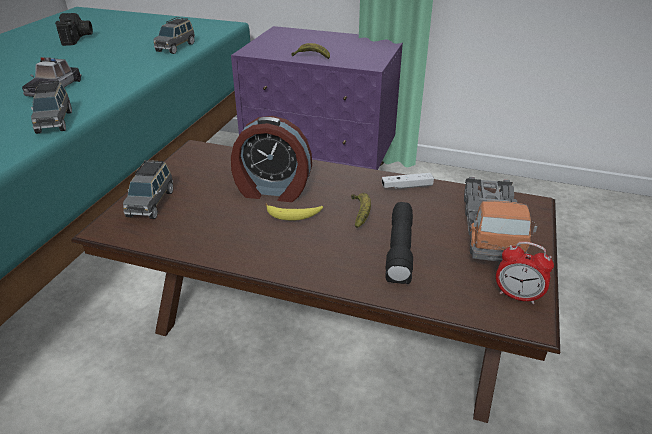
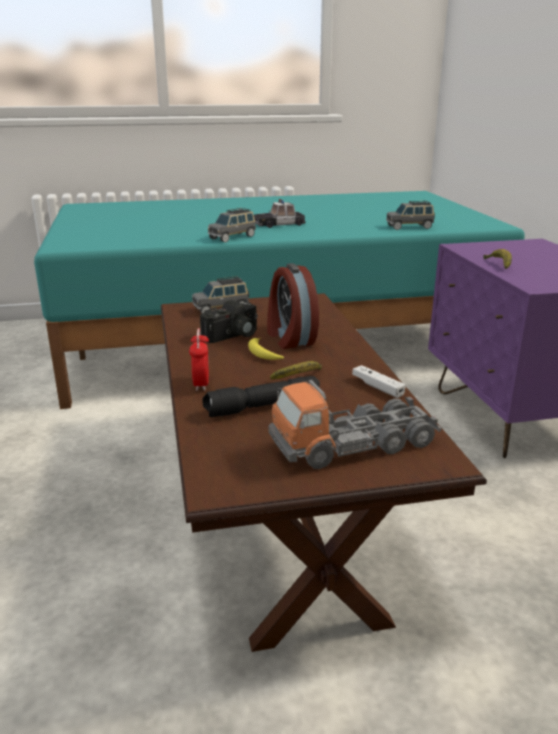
camera: 60 degrees right, 10 degrees down
(78, 38) = (367, 206): camera -> camera (233, 336)
(517, 296) = (248, 478): alarm clock -> alarm clock (201, 384)

